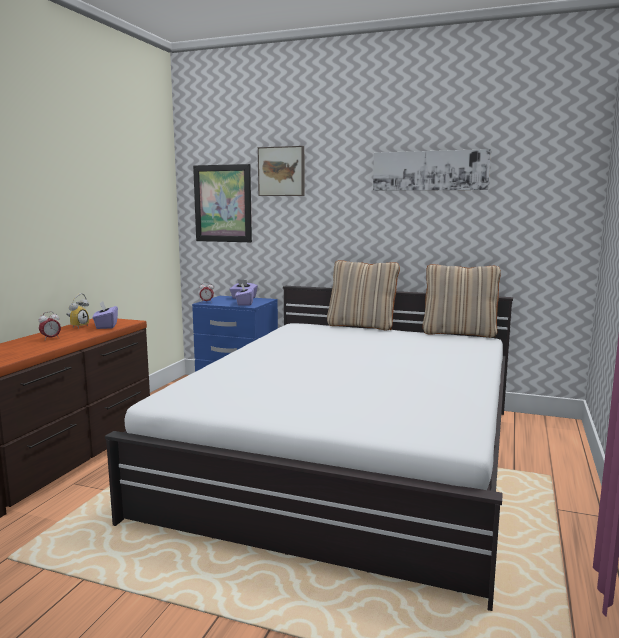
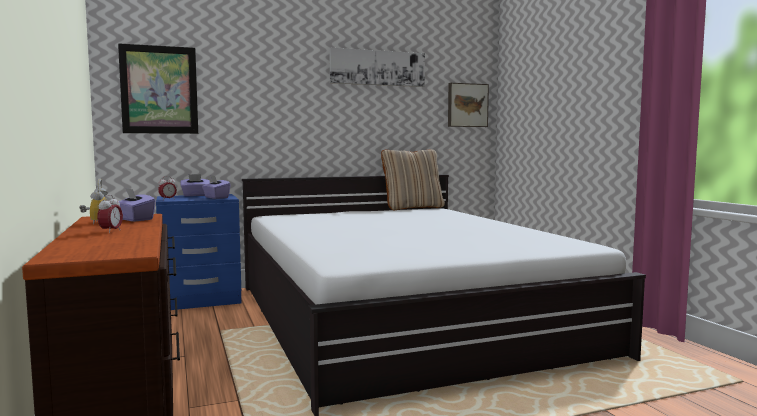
camera: 40 degrees left, 5 degrees down
(282, 171) = (233, 58): picture -> picture (467, 105)
(362, 326) = (329, 211): beige pillow -> none

